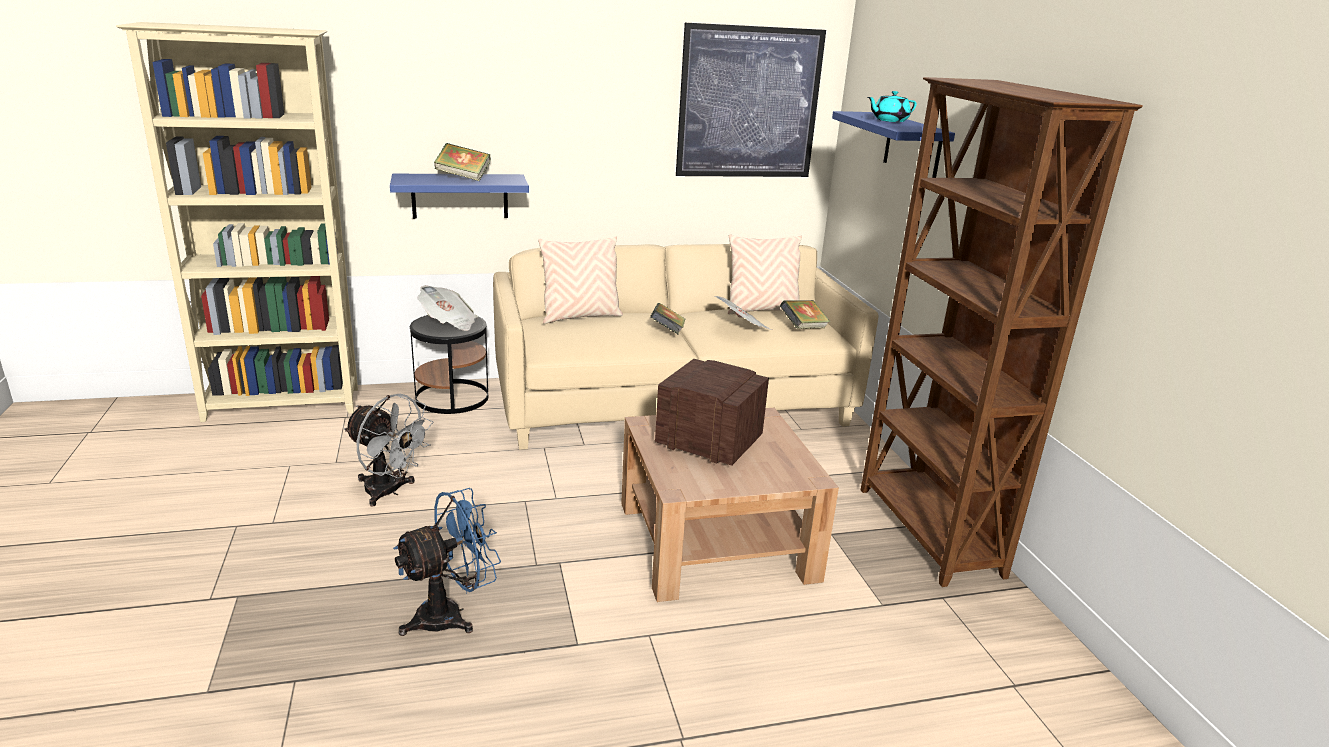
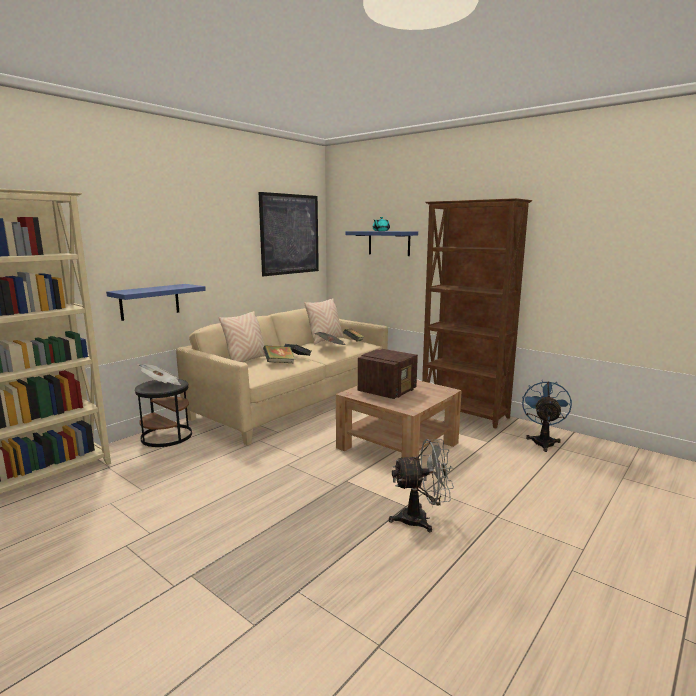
camera: 35 degrees left, 10 degrees down
(389, 492) = (203, 489): grey fan -> grey fan (421, 519)
(450, 614) = (330, 523): blue fan -> blue fan (543, 441)
(463, 177) = (157, 287): book -> book (279, 363)
(707, 442) = (388, 391): radio -> radio turned 135 degrees clockwise

